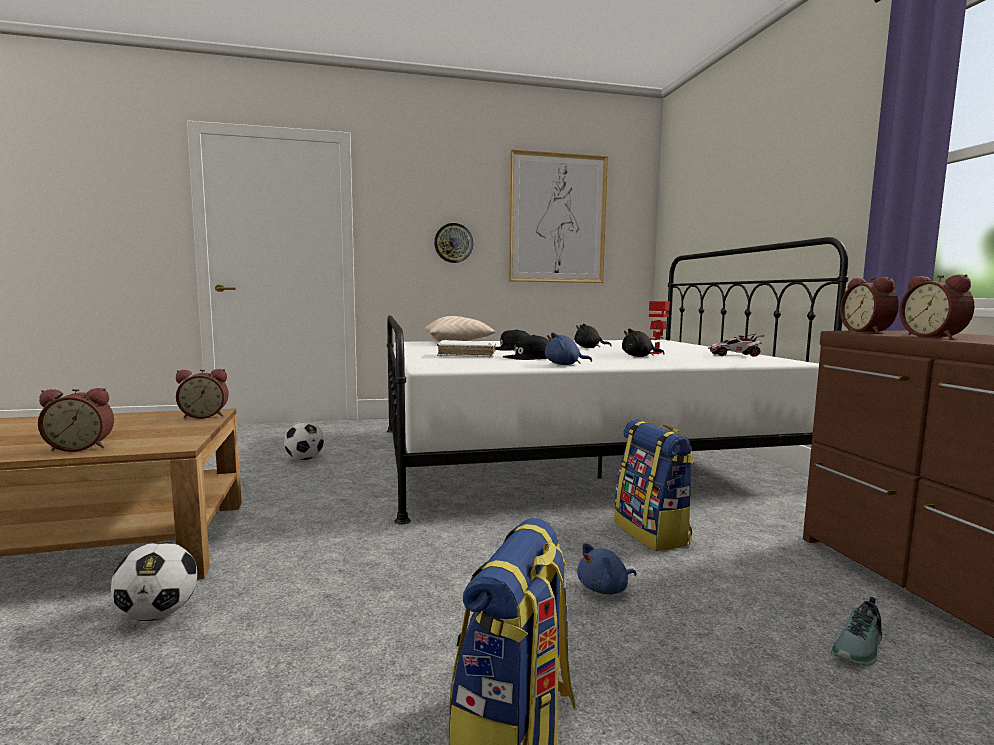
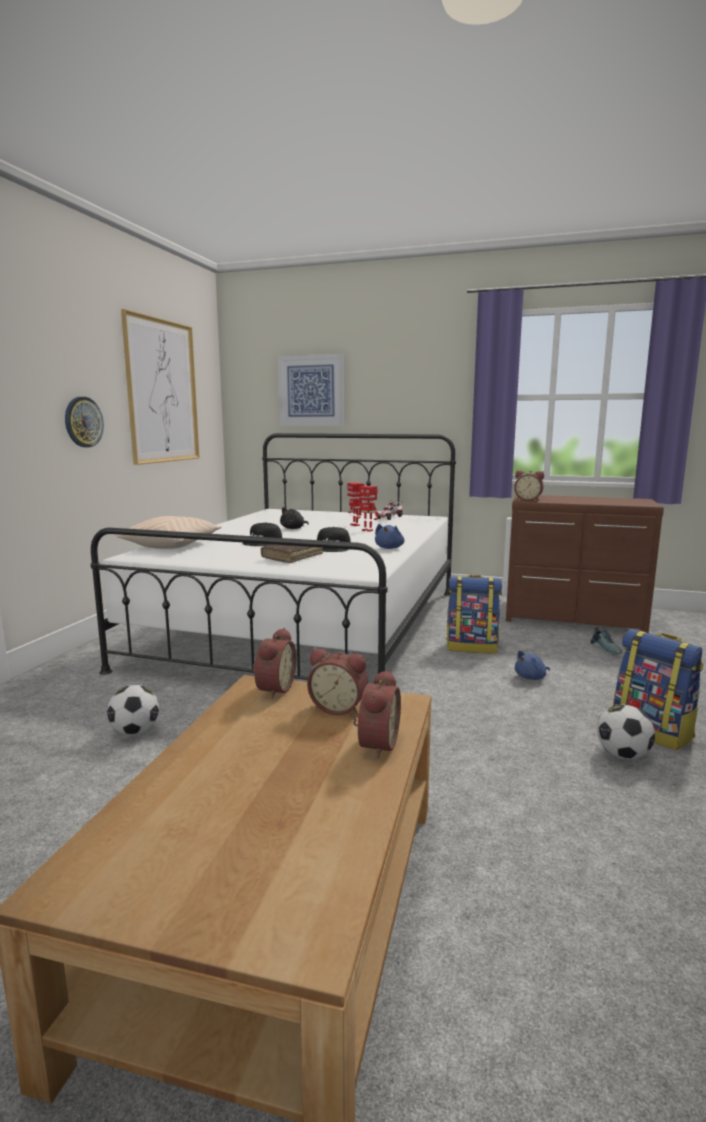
camera: 60 degrees left, 5 degrees up
(158, 614) = (481, 834): football -> football (622, 755)
(467, 355) = (292, 557): white book -> brown book
(605, 588) = (531, 677): blue plush toy -> blue plush toy turned 60 degrees clockwise
(639, 356) = (367, 530): black plush toy -> toy robot
(716, 202) = (311, 390): none -> picture
(935, 336) = (565, 501): alarm clock -> alarm clock (339, 707)

